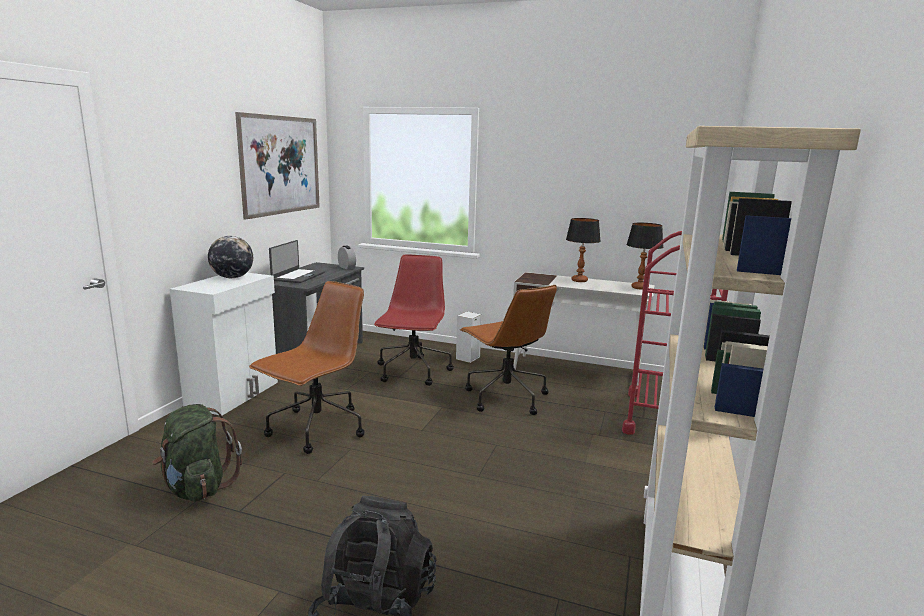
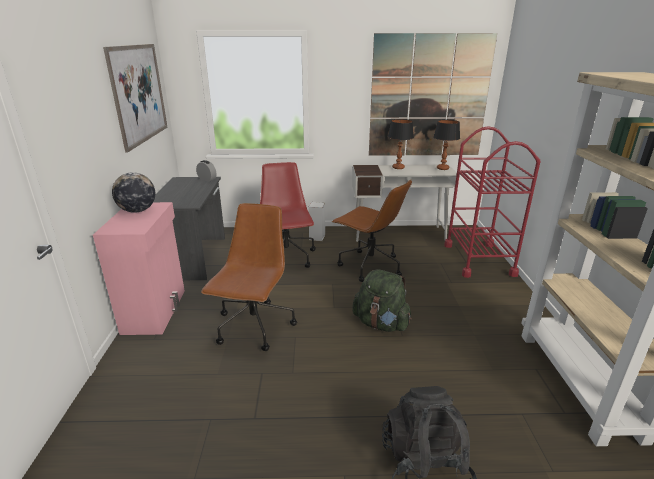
camera: 20 degrees left, 10 degrees up
(197, 488) = (201, 408): green backpack -> green backpack (381, 324)
(234, 394) = (156, 310): white cabinet -> pink cabinet
(298, 276) = (175, 195): laptop -> none
(627, 193) = (429, 97): none -> picture

